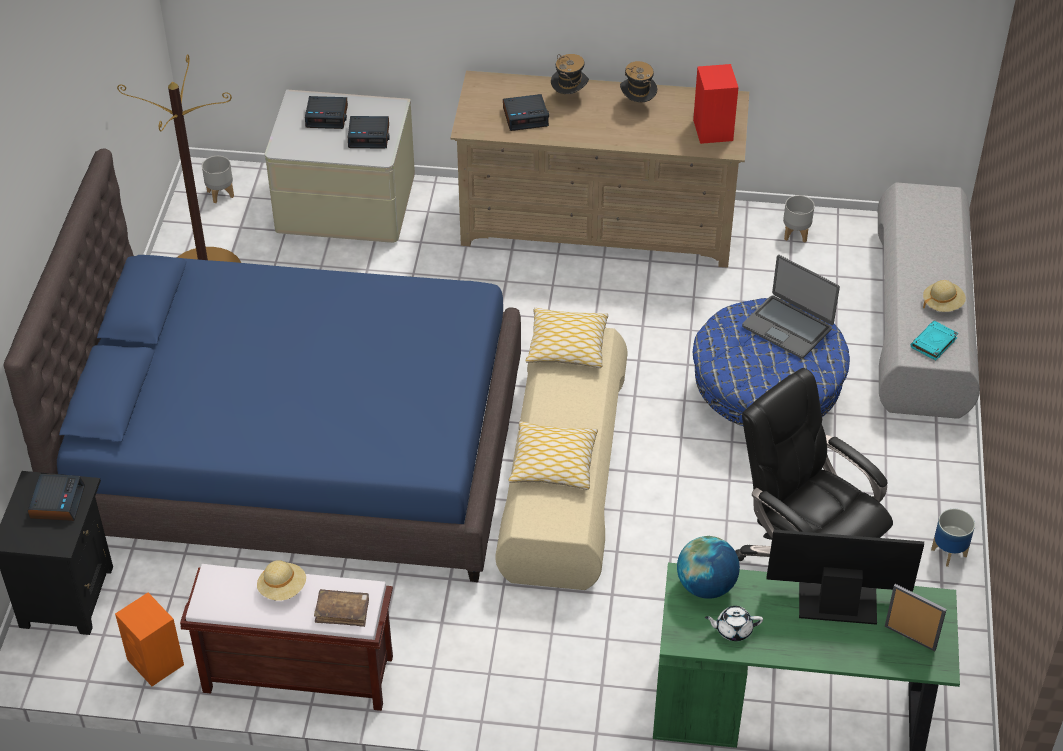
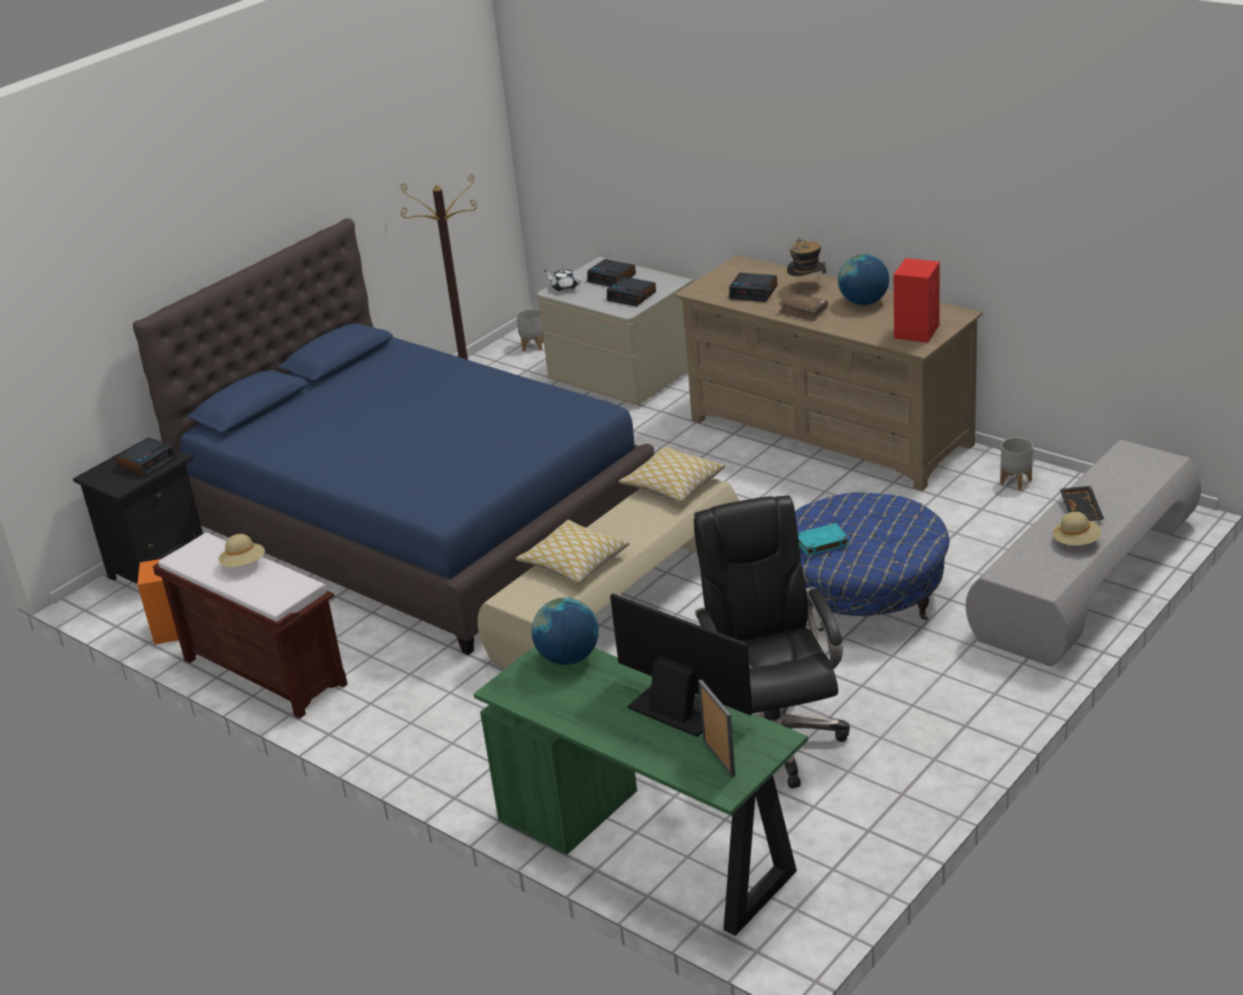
camera: 35 degrees right, 15 degrees down
(342, 611) = (270, 593): brown book -> brown book (804, 311)
(637, 105) = (863, 302): hat -> globe
(733, 629) = (557, 697): white teapot -> white teapot (564, 288)
(787, 327) = (890, 518): laptop -> none
(923, 269) = (1082, 511): none -> black tray
(933, 343) = (1035, 570): turquoise book -> turquoise book (821, 543)
(949, 552) = (934, 772): planter -> none

